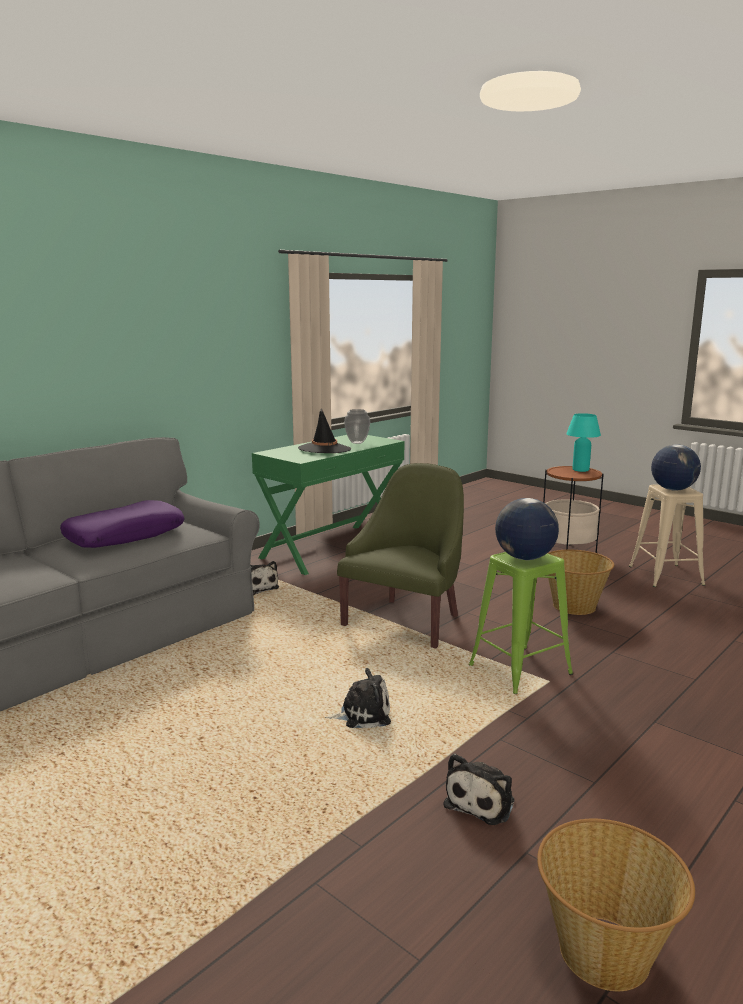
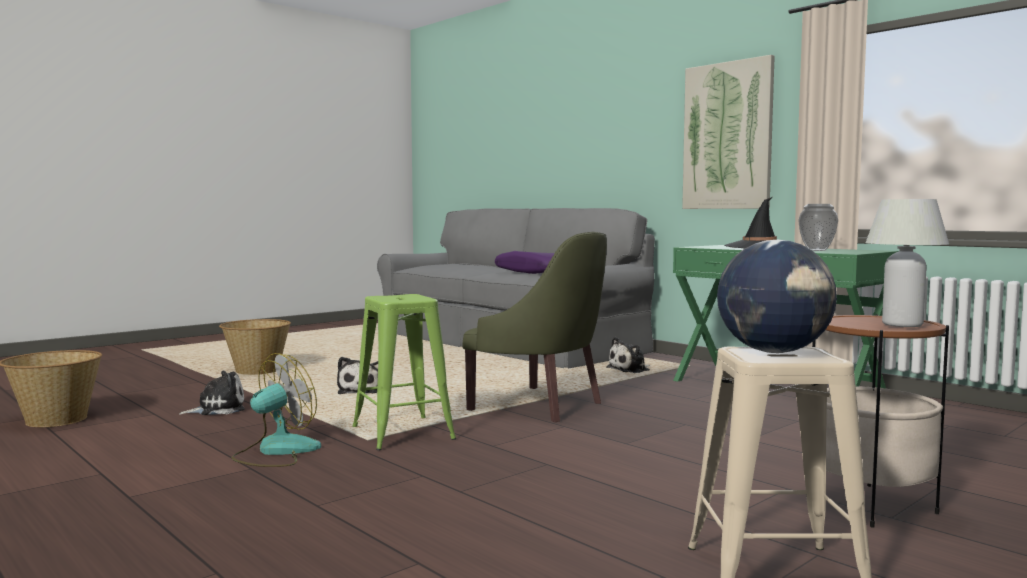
camera: 95 degrees right, 10 degrees down
(221, 353) = (727, 136): none -> picture
(482, 801) = (218, 409): plush toy -> plush toy turned 120 degrees clockwise
(524, 558) = (400, 297): globe -> none
(574, 606) = (582, 475): basket -> basket (257, 371)
(580, 470) = (902, 324): turquoise table lamp -> white table lamp
(607, 719) = (276, 451): none -> fan

